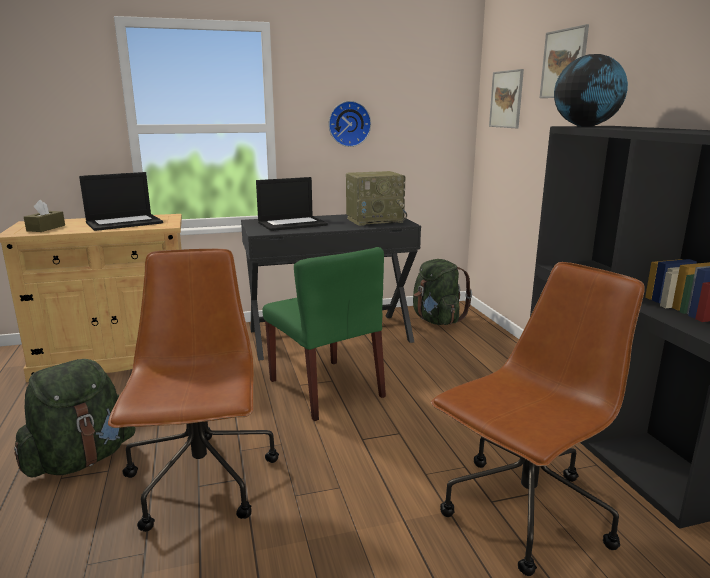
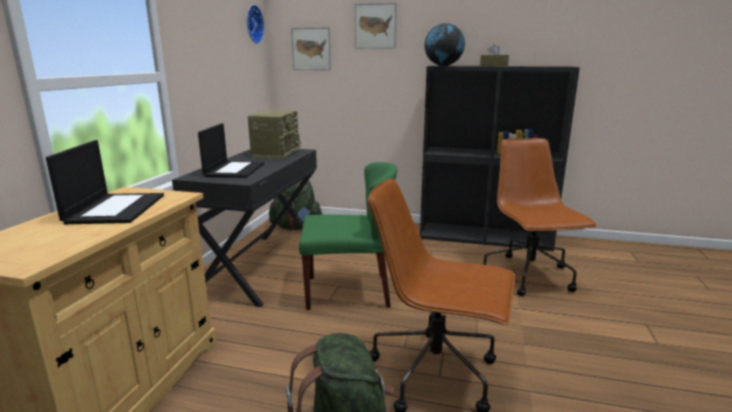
camera: 60 degrees left, 0 degrees up
(46, 228) = (39, 245): brown tissue box -> brown tissue box (493, 66)
(349, 124) = (211, 70): wall clock -> wall clock (252, 24)

